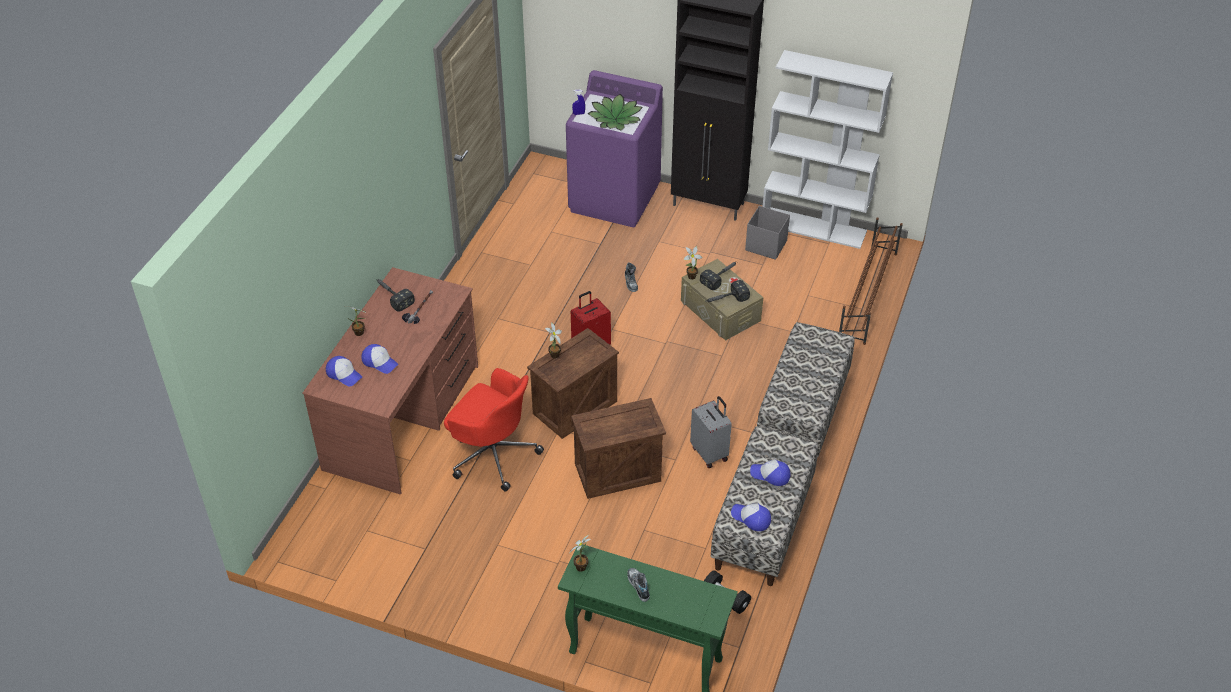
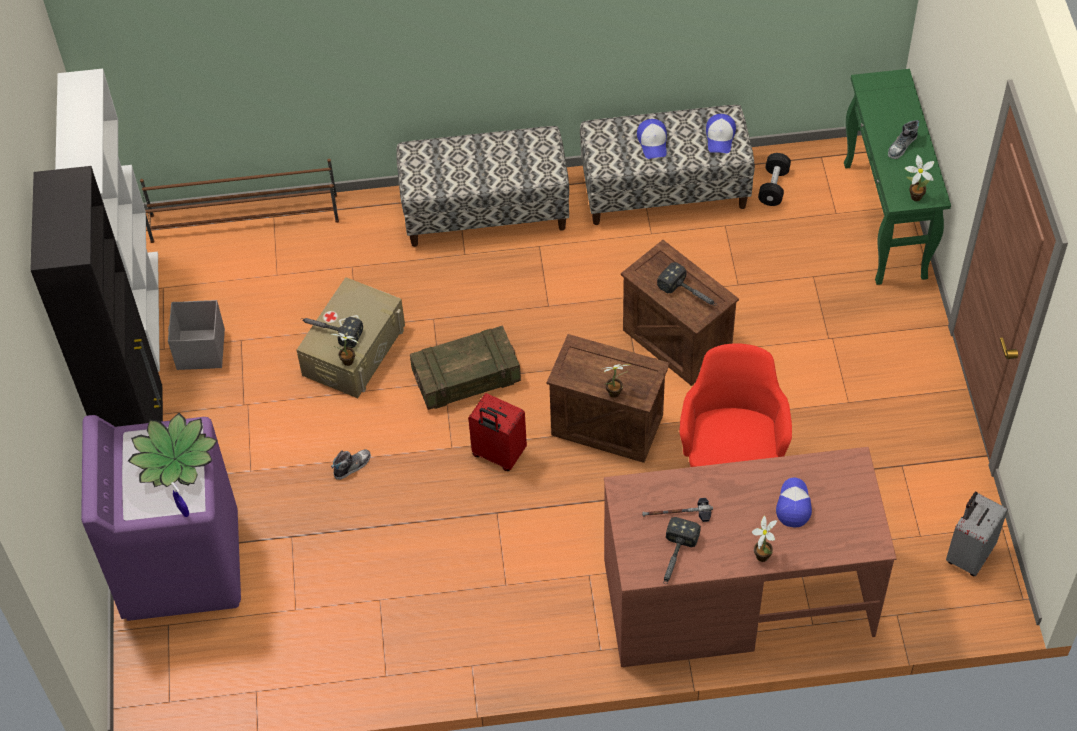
camera: 115 degrees left, 10 degrees up
(344, 374) = (838, 531): cap -> none
(661, 354) = (466, 378): none -> crate
(710, 453) = (594, 270): grey suitcase -> grey suitcase (968, 554)
(725, 299) = (371, 312): hammer -> hammer (690, 294)

